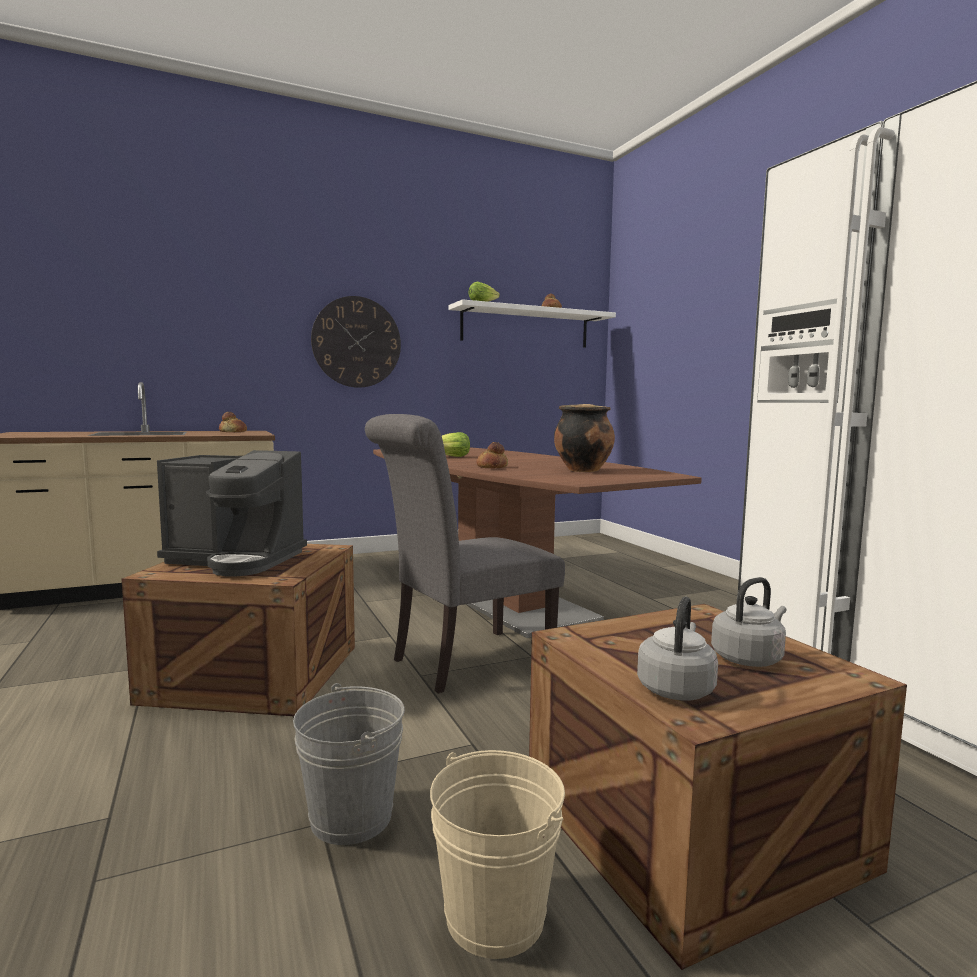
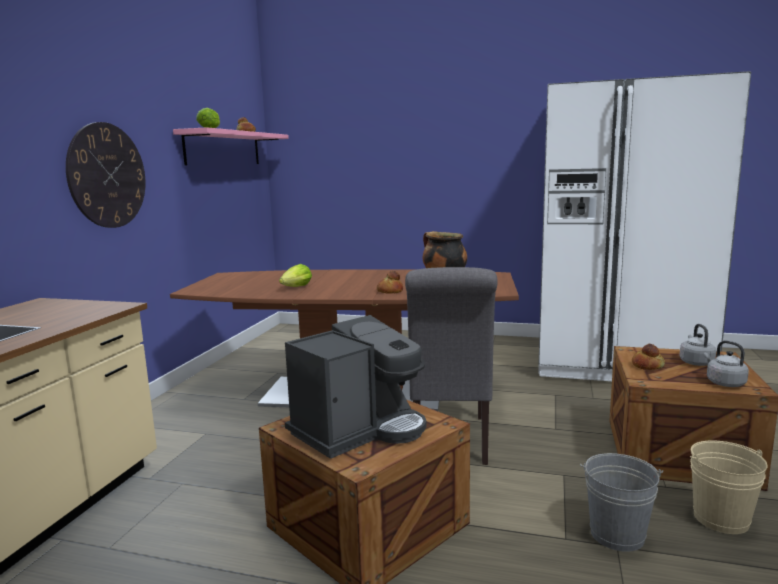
camera: 50 degrees left, 5 degrees up
(233, 432) = (42, 309): bread -> bread (647, 365)
(525, 327) = (223, 148): white shelf -> pink shelf

